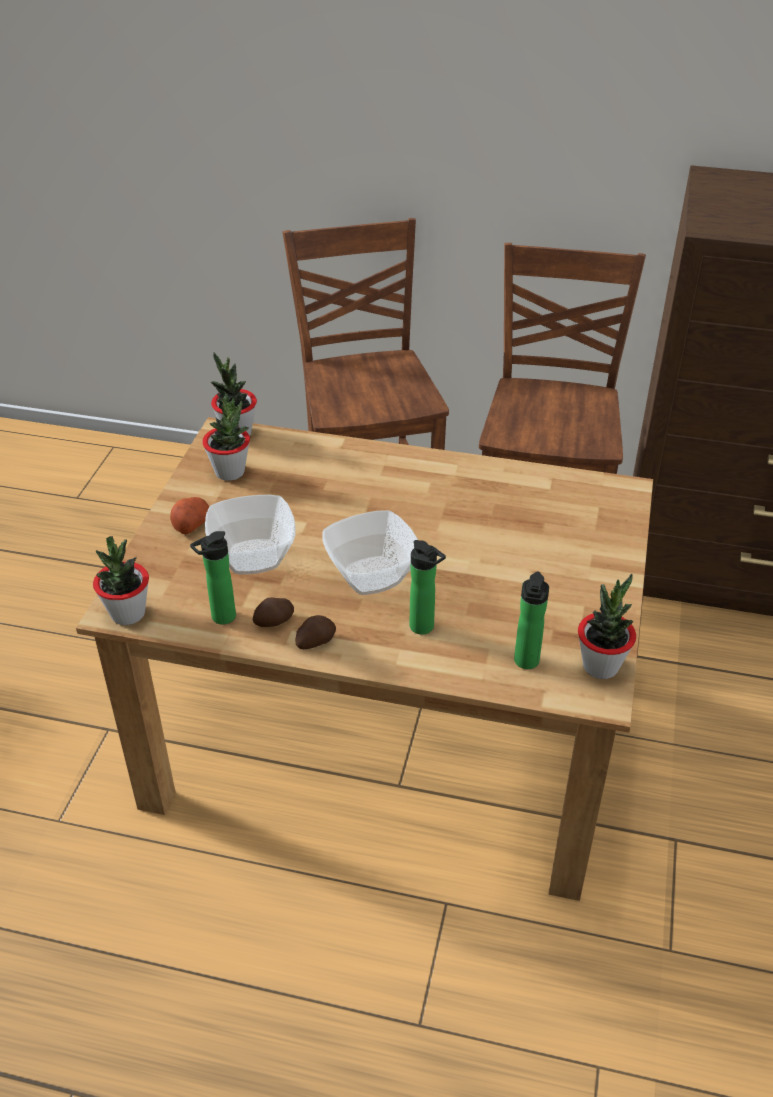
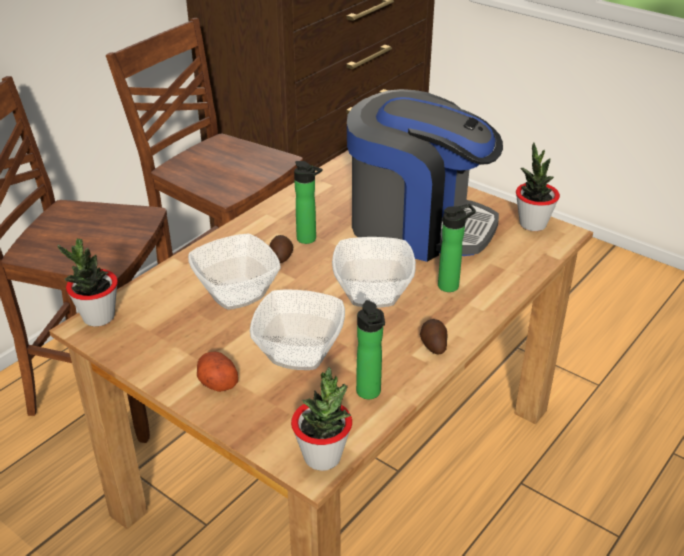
camera: 65 degrees left, 5 degrees down
(230, 472) = (158, 337): potted plant -> none
(275, 621) = (395, 361): potato -> potato (281, 256)
(315, 491) = (235, 293): none -> bowl
(520, 573) = (418, 225): none -> coffee machine
(526, 663) = (514, 252): bottle -> bottle (309, 240)

